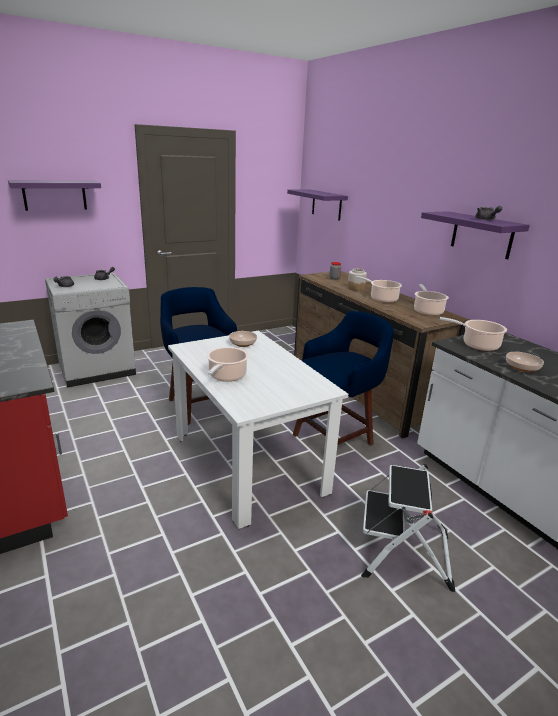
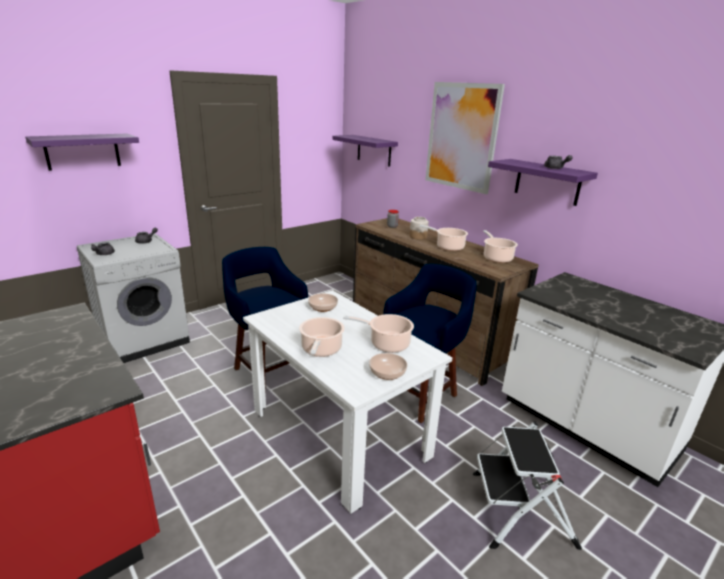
camera: 10 degrees left, 0 degrees up
(405, 190) = (461, 137): none -> picture
(477, 345) = (560, 293): cooking pot -> cooking pot (387, 344)
(521, 367) = (610, 315): bowl -> bowl (387, 373)

